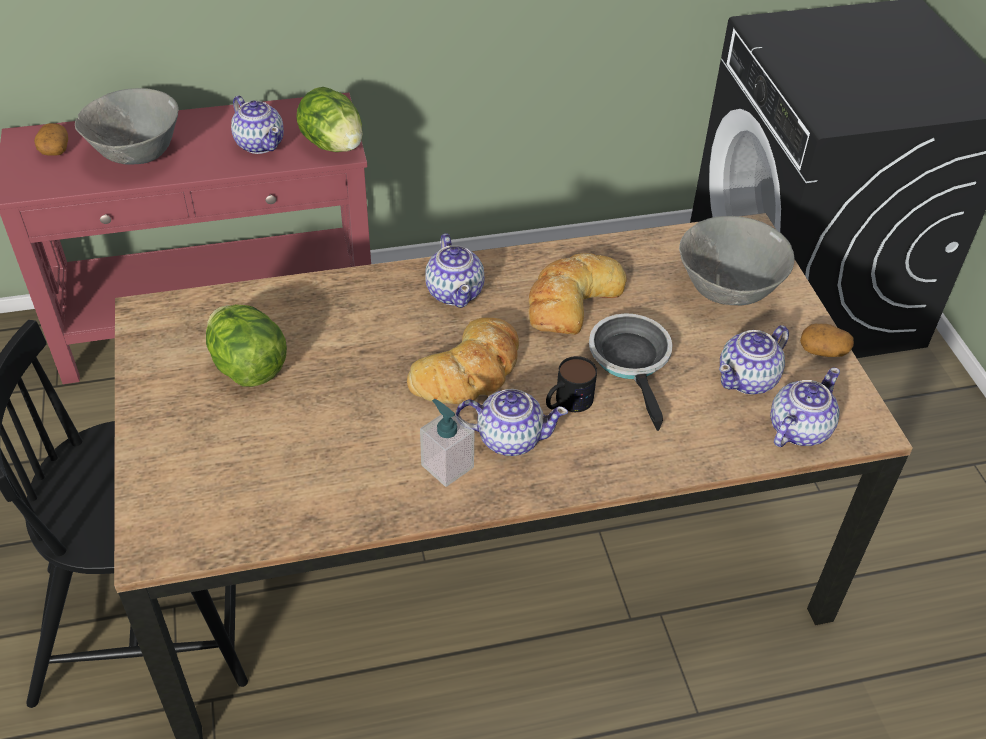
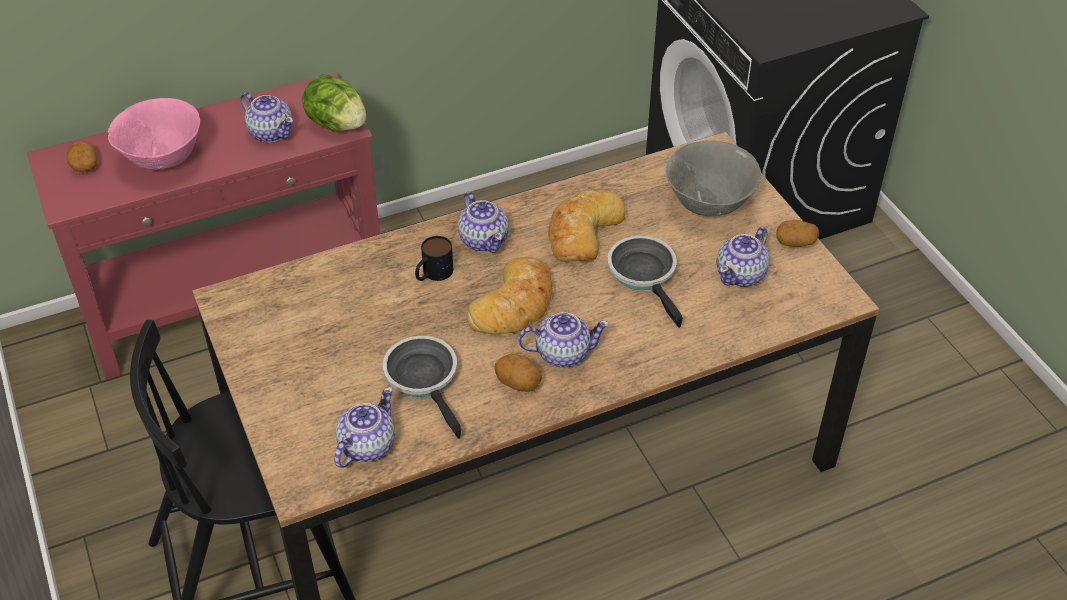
camera: 10 degrees left, 0 degrees up
(137, 156) = (163, 160): grey bowl -> pink bowl
(248, 367) = (329, 331): lettuce -> none
(338, 442) = (424, 379): none -> frying pan
(447, 466) = (518, 383): soap dispenser -> potato
(567, 402) = (601, 317): mug -> mug (432, 274)
(798, 429) = (788, 309): teapot -> teapot (366, 446)

